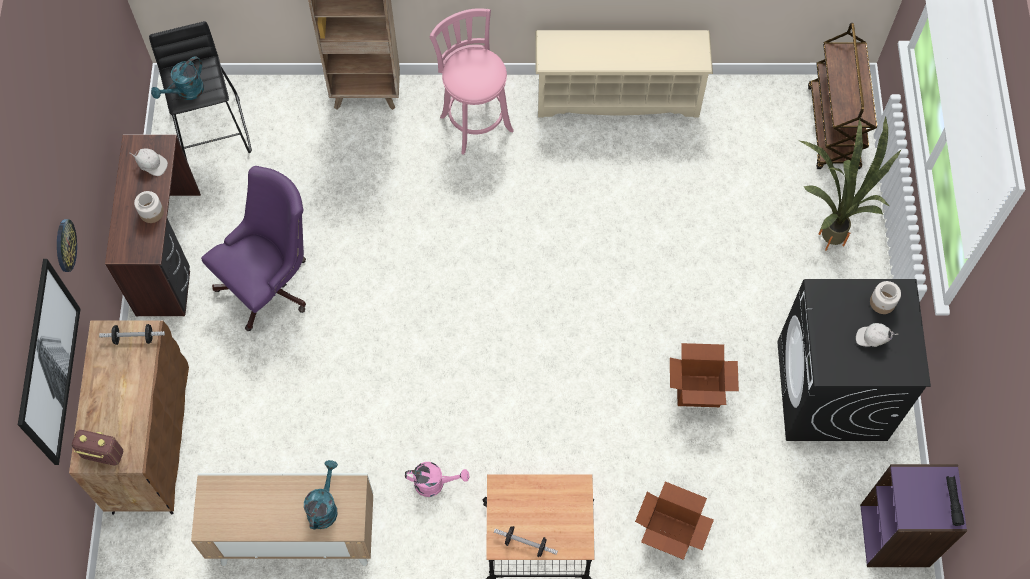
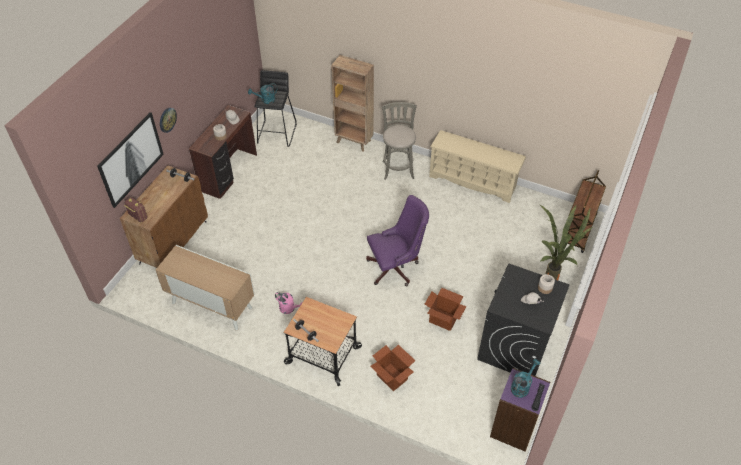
camera: 25 degrees right, 15 degrees down
(271, 284) = (265, 200): purple office chair -> purple office chair (396, 268)
(324, 506) = (222, 279): turquoise watering can -> turquoise watering can (522, 386)
(474, 121) = (398, 168): pink stool -> grey stool

